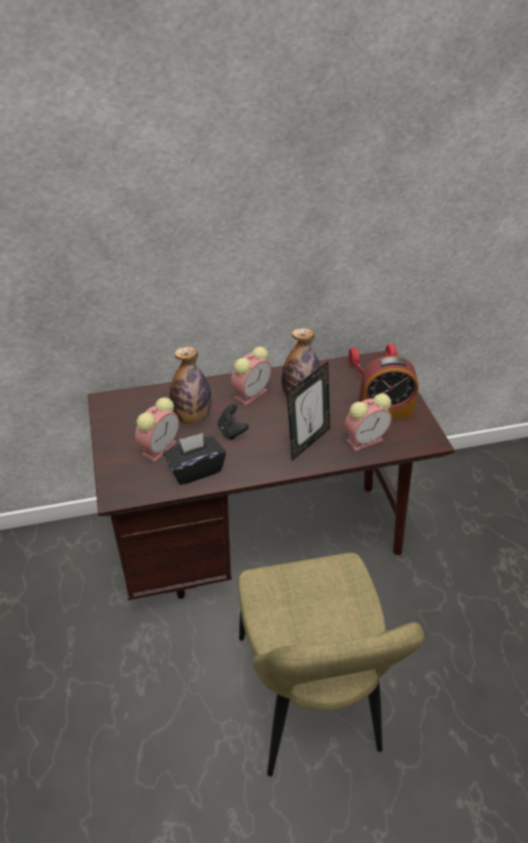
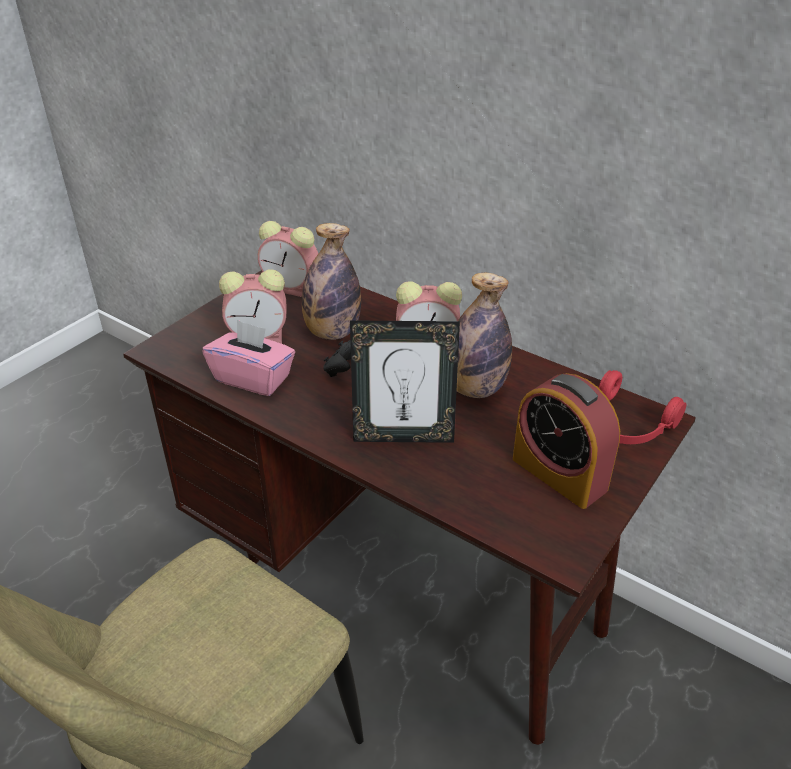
camera: 50 degrees right, 5 degrees down
(195, 469) = (253, 378): black tissue box -> pink tissue box
(365, 439) = (476, 485): alarm clock -> alarm clock (293, 288)

